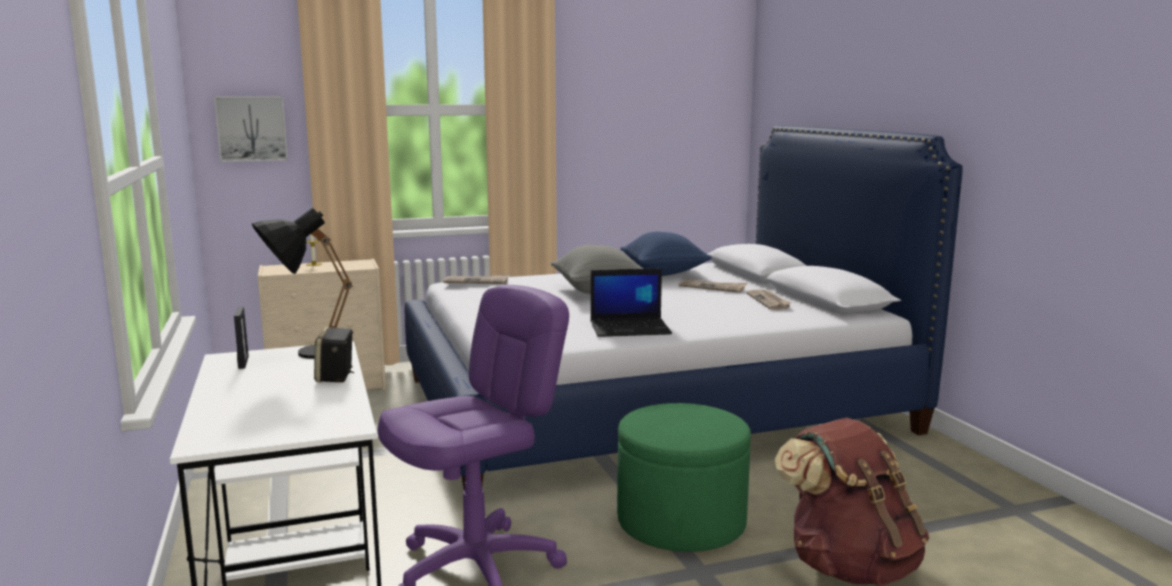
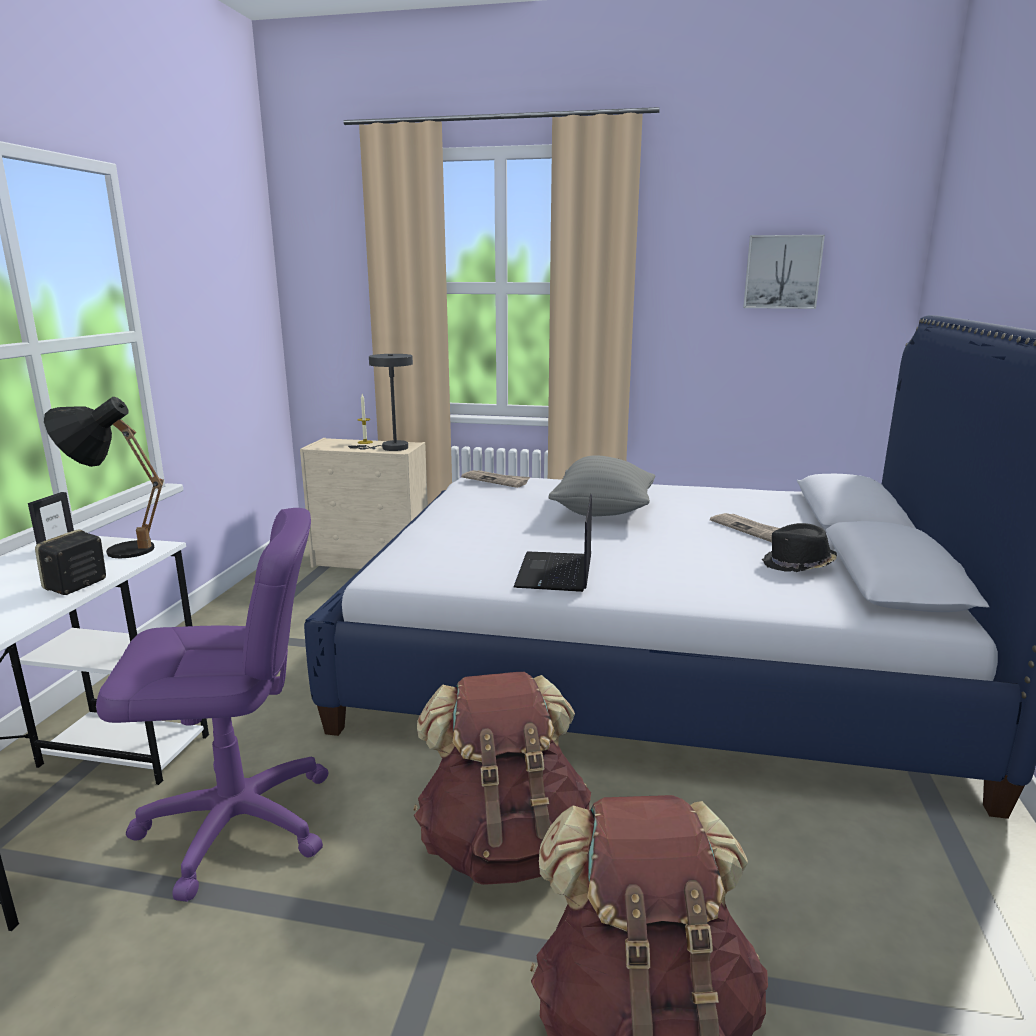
camera: 30 degrees right, 5 degrees up
(252, 128) = (329, 305): picture -> picture (782, 272)
(351, 266) = (390, 448): none -> grey table lamp
(631, 328) = (556, 573): laptop -> laptop turned 75 degrees clockwise
(664, 273) = (720, 499): blue pillow -> none
(681, 522) = (503, 844): green ottoman -> brown backpack
(769, 301) = (798, 565): newspaper -> black hat

